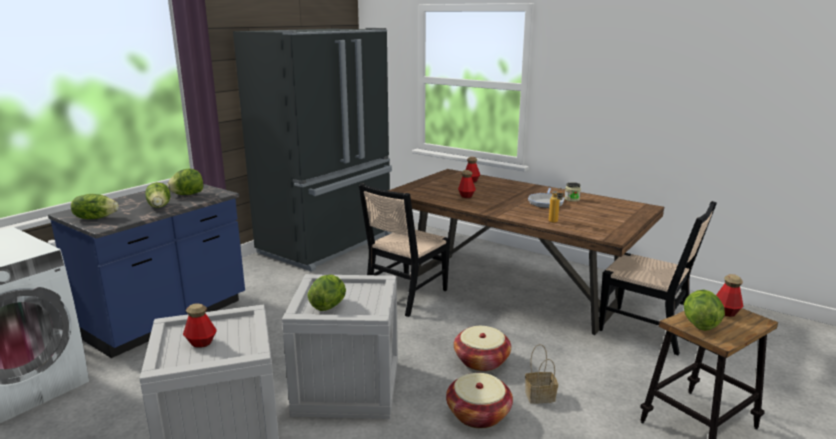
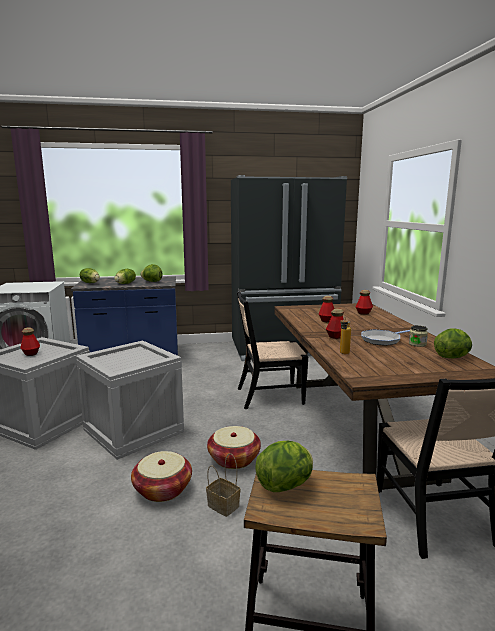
camera: 45 degrees right, 5 degrees down
(329, 306) = (113, 360): lettuce -> lettuce (452, 357)
(726, 312) = (348, 493): bottle -> bottle (336, 336)

